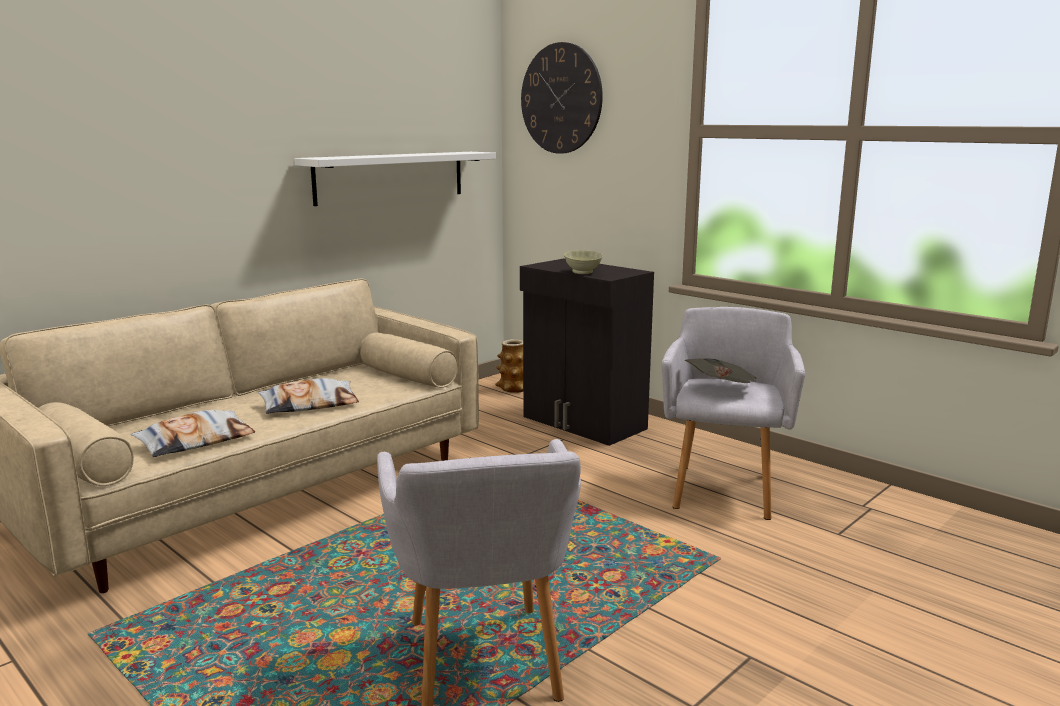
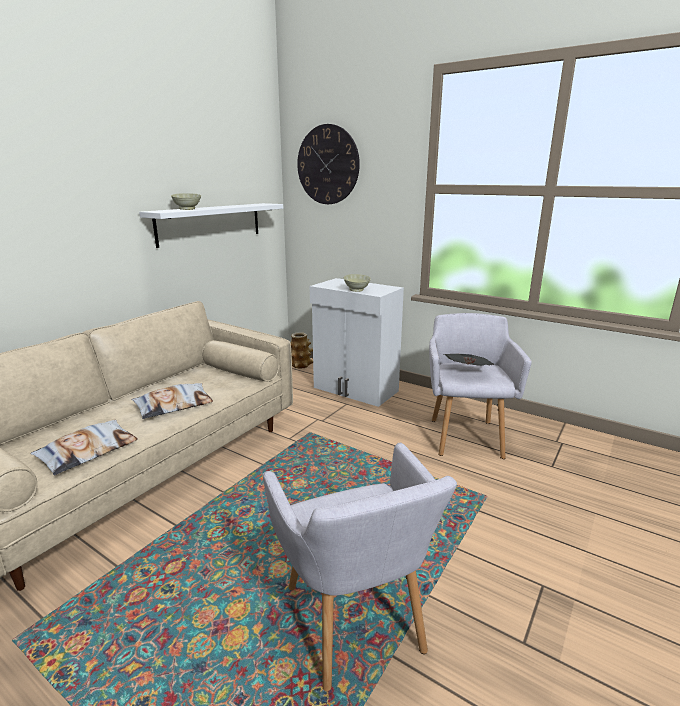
camera: 10 degrees left, 5 degrees up
(356, 156) = (187, 209): none -> beige bowl
(583, 423) = (355, 390): black cabinet -> white cabinet

